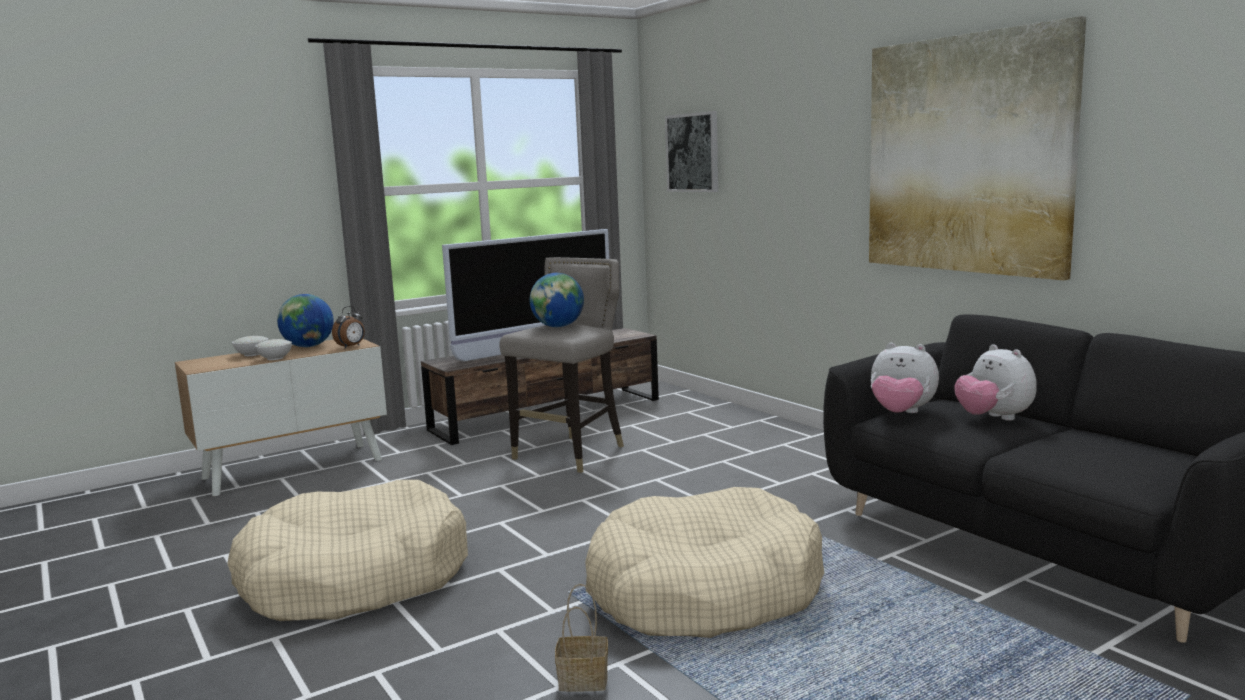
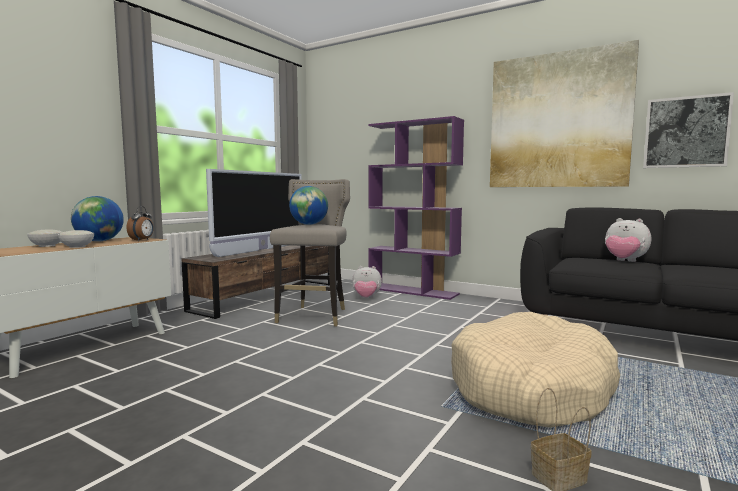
camera: 25 degrees left, 5 degrees down
(354, 578) = (239, 428): beige dog bed -> none
(693, 152) = (350, 131): picture -> picture (685, 132)
(765, 423) = (413, 291): none -> purple bookcase
(901, 413) = (574, 262): plush toy -> plush toy (366, 298)

